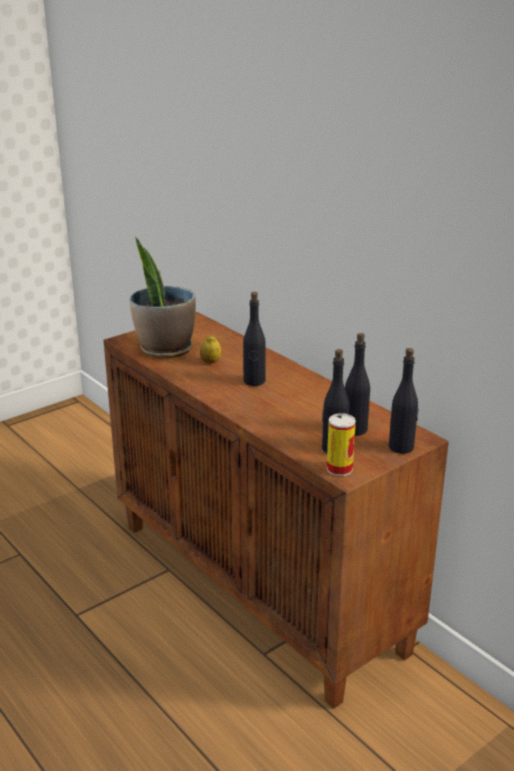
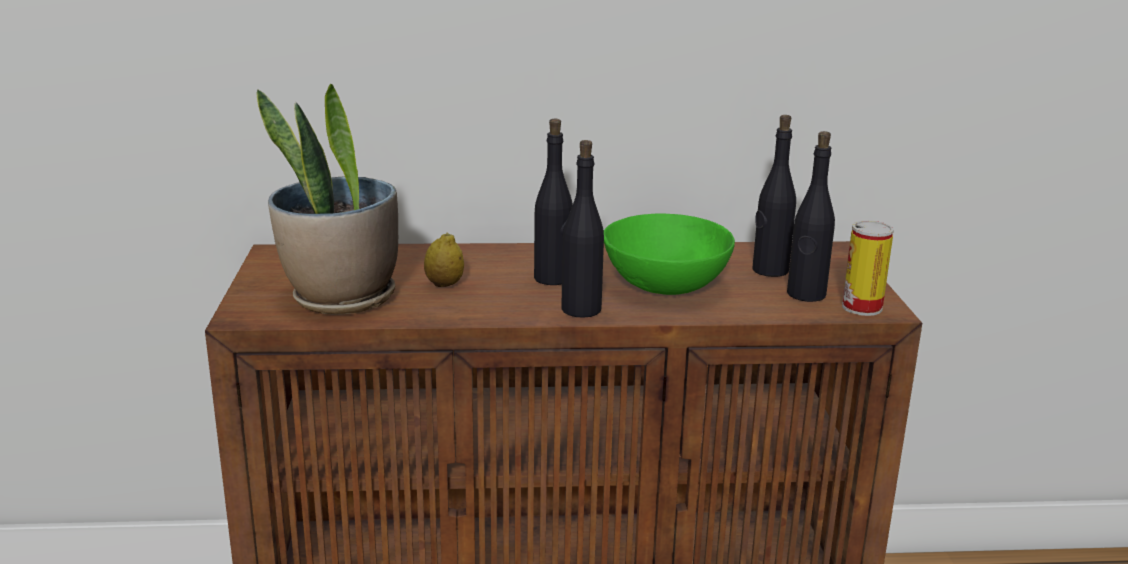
camera: 55 degrees left, 5 degrees down
(287, 409) = (666, 286): none -> green bowl
(401, 447) = (842, 263): black bottle -> black bottle (581, 309)

